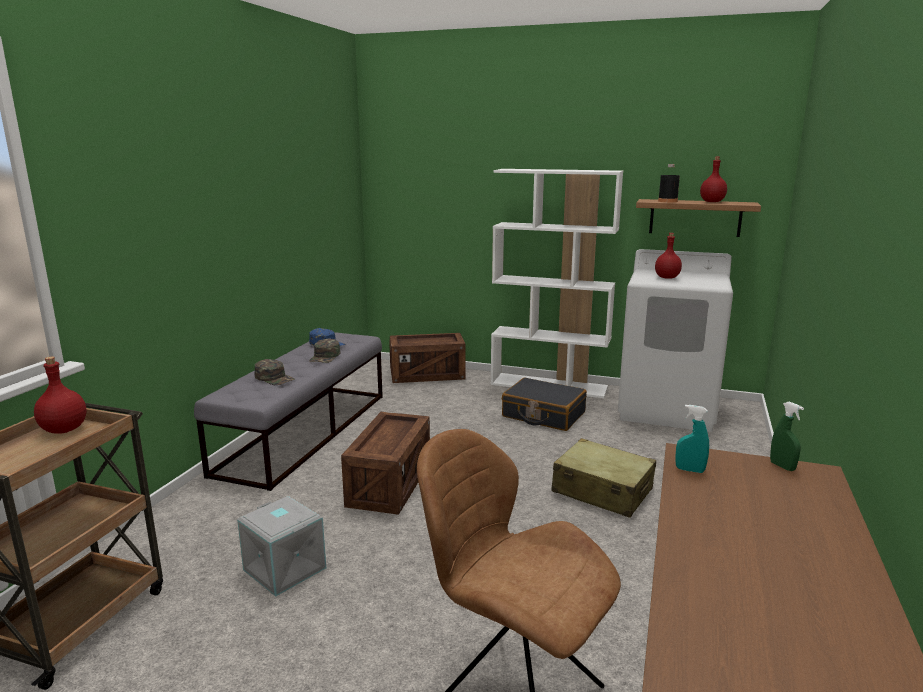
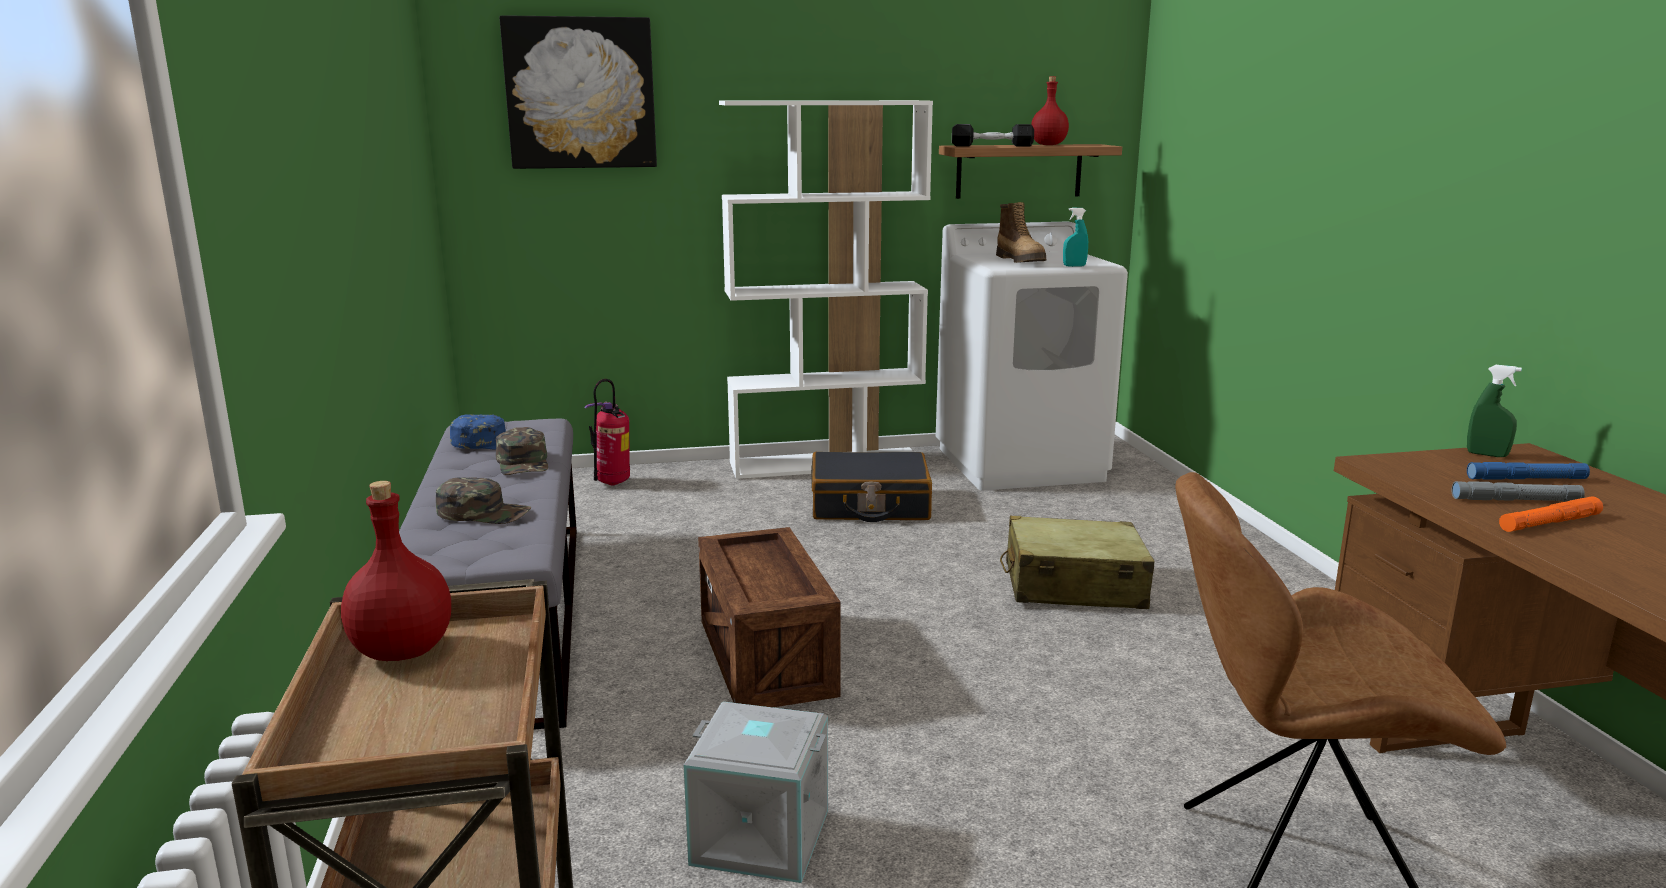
camera: 30 degrees left, 0 degrees up
(427, 375) = (612, 483): crate -> fire extinguisher
(432, 163) = (580, 93): none -> picture
(667, 201) = (992, 146): black bottle -> black dumbbell
(667, 277) = (1021, 261): red bottle -> boot
(689, 470) = (1418, 479): turquoise spray bottle -> turquoise spray bottle (1074, 266)
(717, 522) = (1549, 523): none -> orange flashlight
(728, 501) = (1515, 500): none -> grey flashlight
(772, 489) = (1526, 479): none -> blue flashlight

